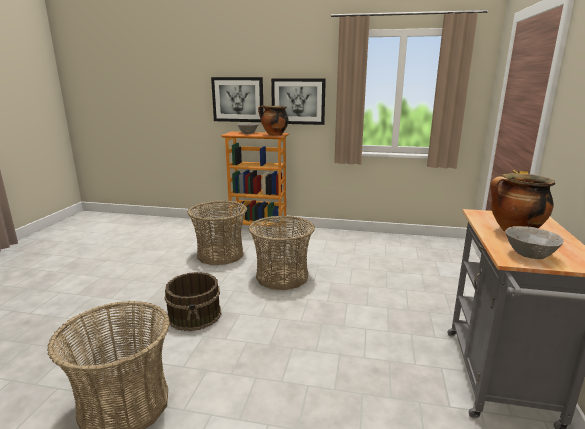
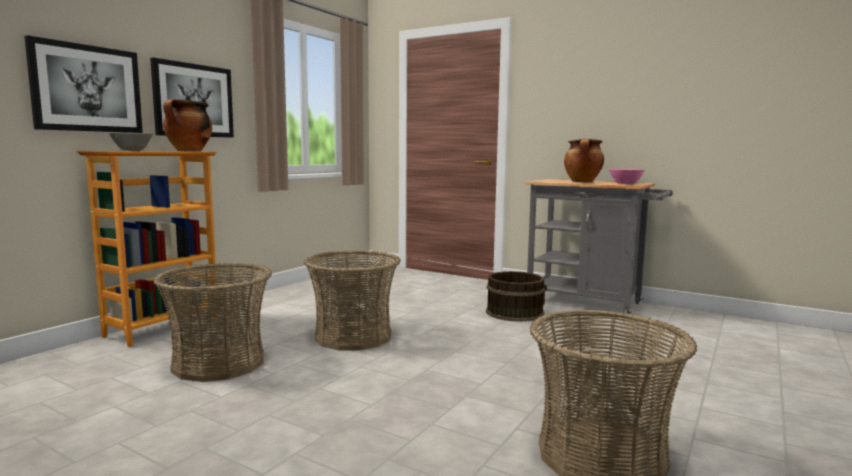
camera: 70 degrees left, 10 degrees down
(195, 314) = (404, 396): brown bucket -> brown bucket (514, 312)
(529, 255) = (625, 184): grey bowl -> pink bowl

